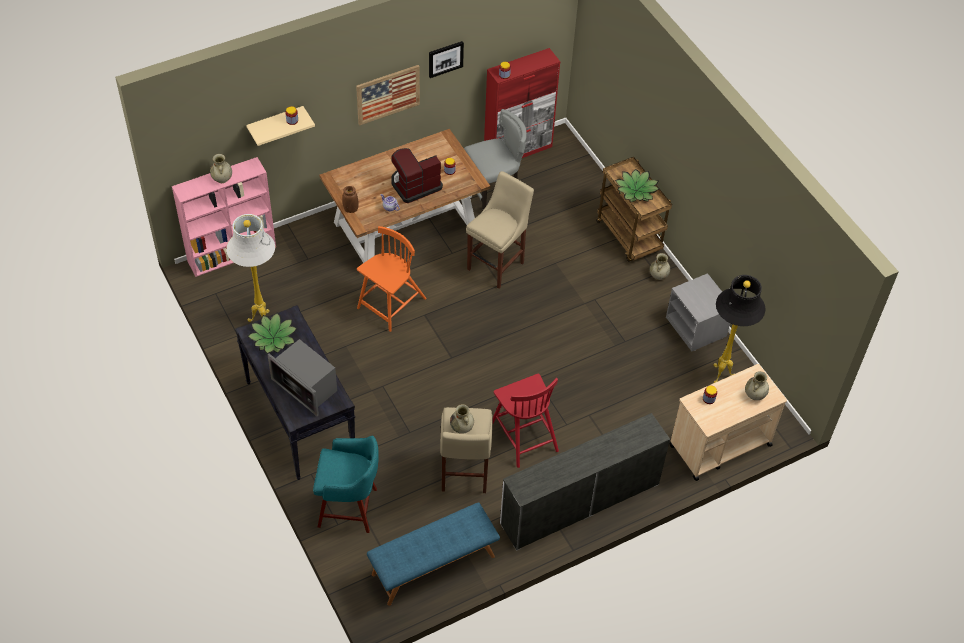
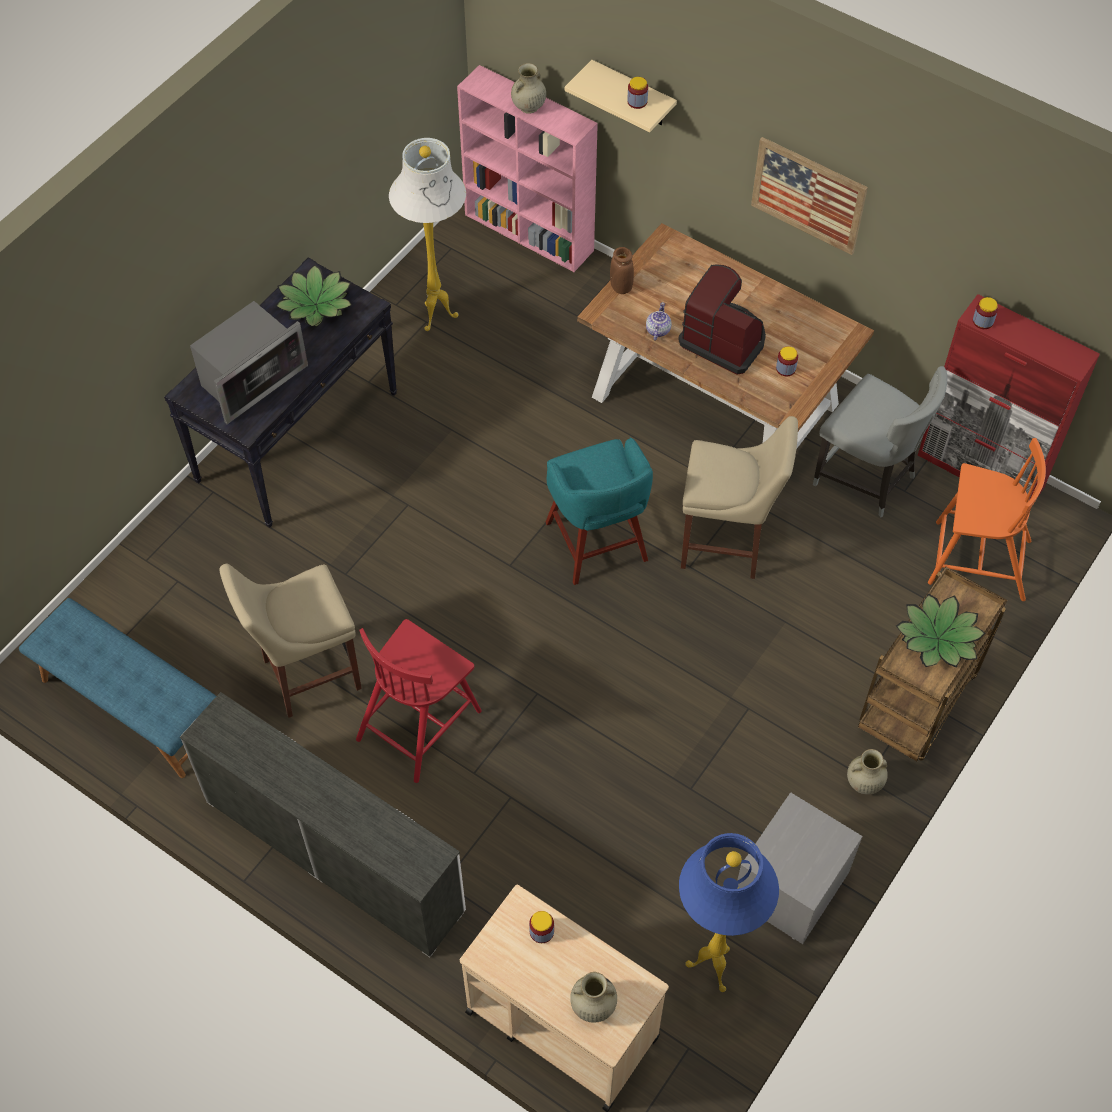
camera: 65 degrees right, 5 degrees up
(306, 387) = (250, 379): microwave -> microwave turned 150 degrees counterclockwise
(350, 508) = (179, 562): turquoise stool -> turquoise stool (597, 544)
(391, 304) = (559, 448): orange chair -> orange chair (977, 561)
(445, 58) = (915, 216): picture -> none
(462, 428) = (294, 601): beige vase -> none
(721, 376) = (710, 969): black floor lamp -> blue floor lamp

